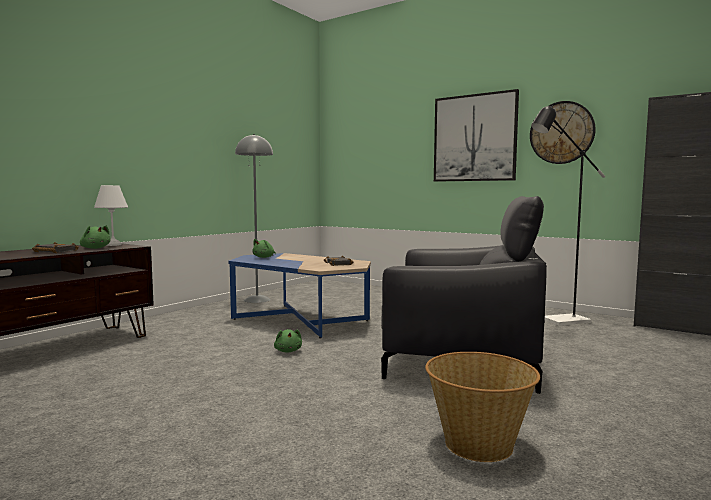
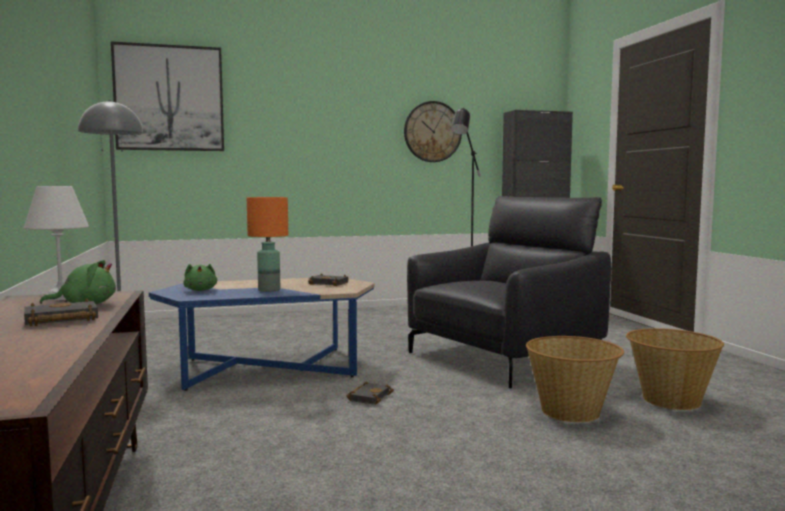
camera: 50 degrees left, 0 degrees up
(288, 351) = (369, 397): green plush toy -> black book
(290, 262) = (269, 290): none -> orange table lamp
(361, 410) = (571, 411): none -> basket
(474, 138) = (345, 129): picture -> picture (169, 98)

